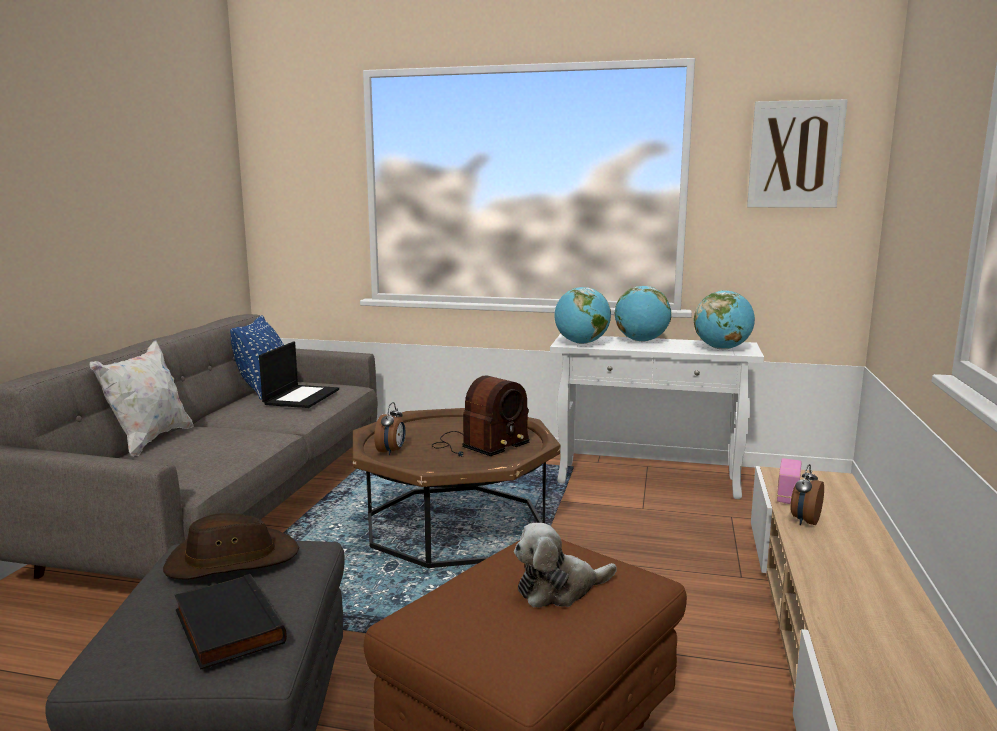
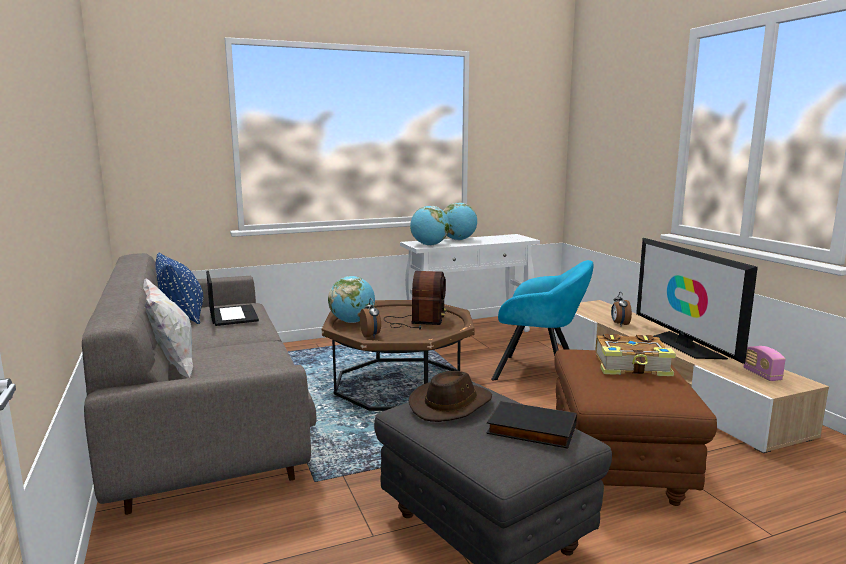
camera: 35 degrees left, 0 degrees up
(559, 589) = (632, 366): plush toy -> book
(657, 565) = (540, 372): none -> turquoise armchair
(722, 349) = (510, 238): globe -> globe (352, 322)
(787, 496) = (593, 315): radio -> radio (762, 375)
(795, 154) = (525, 116): picture -> none
(854, 590) = (684, 346): none -> television

